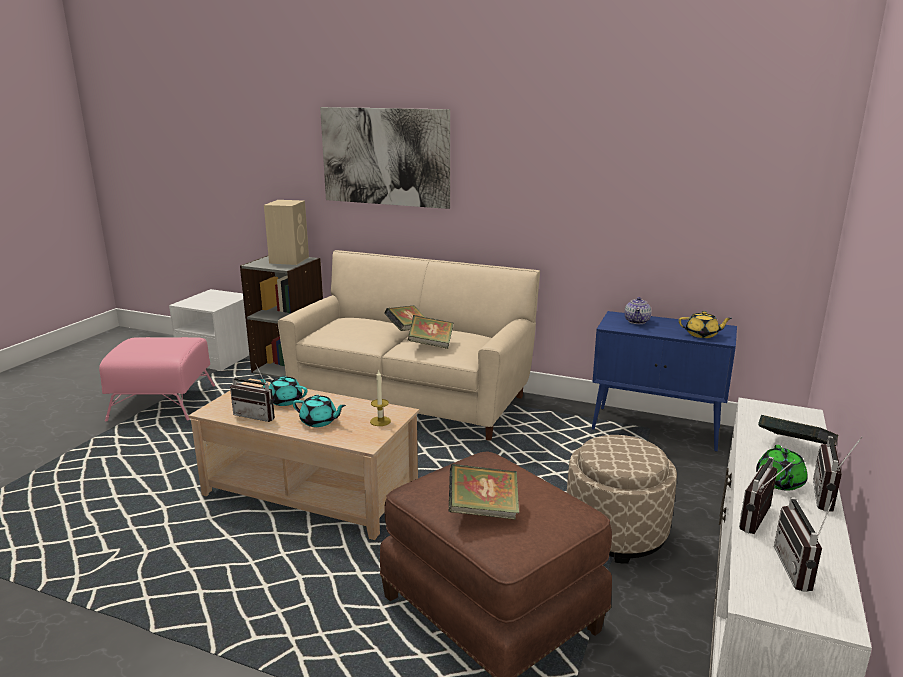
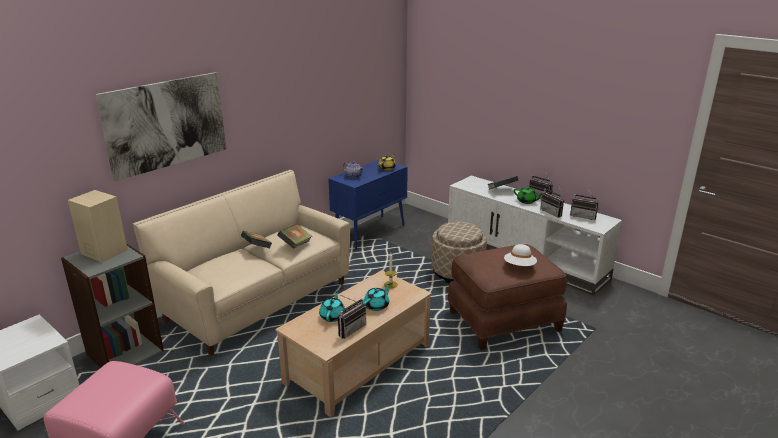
camera: 70 degrees left, 5 degrees up
(284, 401) = (333, 316): turquoise teapot -> turquoise teapot turned 150 degrees clockwise
(483, 511) = (519, 266): book -> white hat

